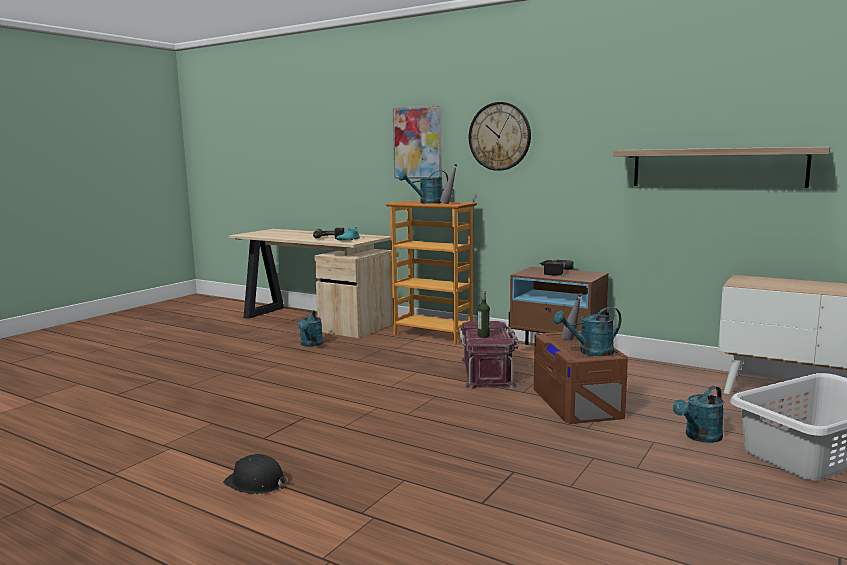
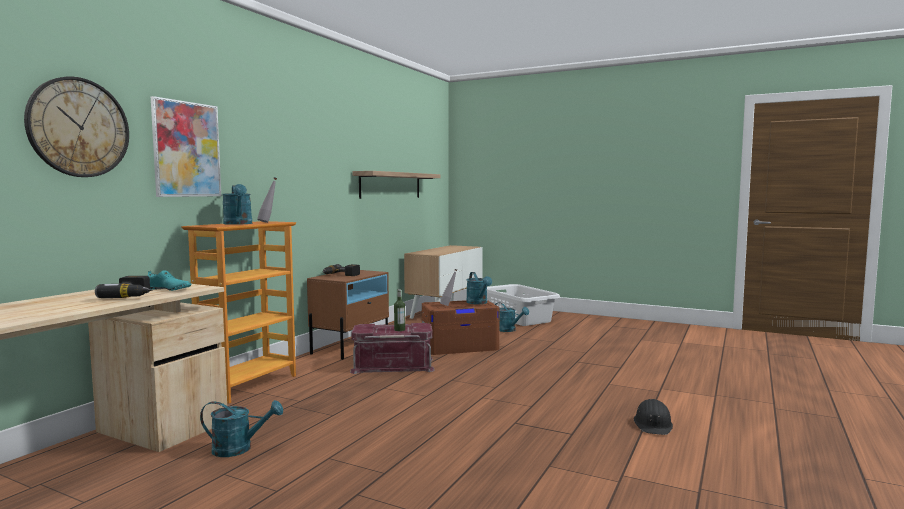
camera: 95 degrees left, 5 degrees down
(499, 136) = (274, 151): wall clock -> wall clock (78, 127)

